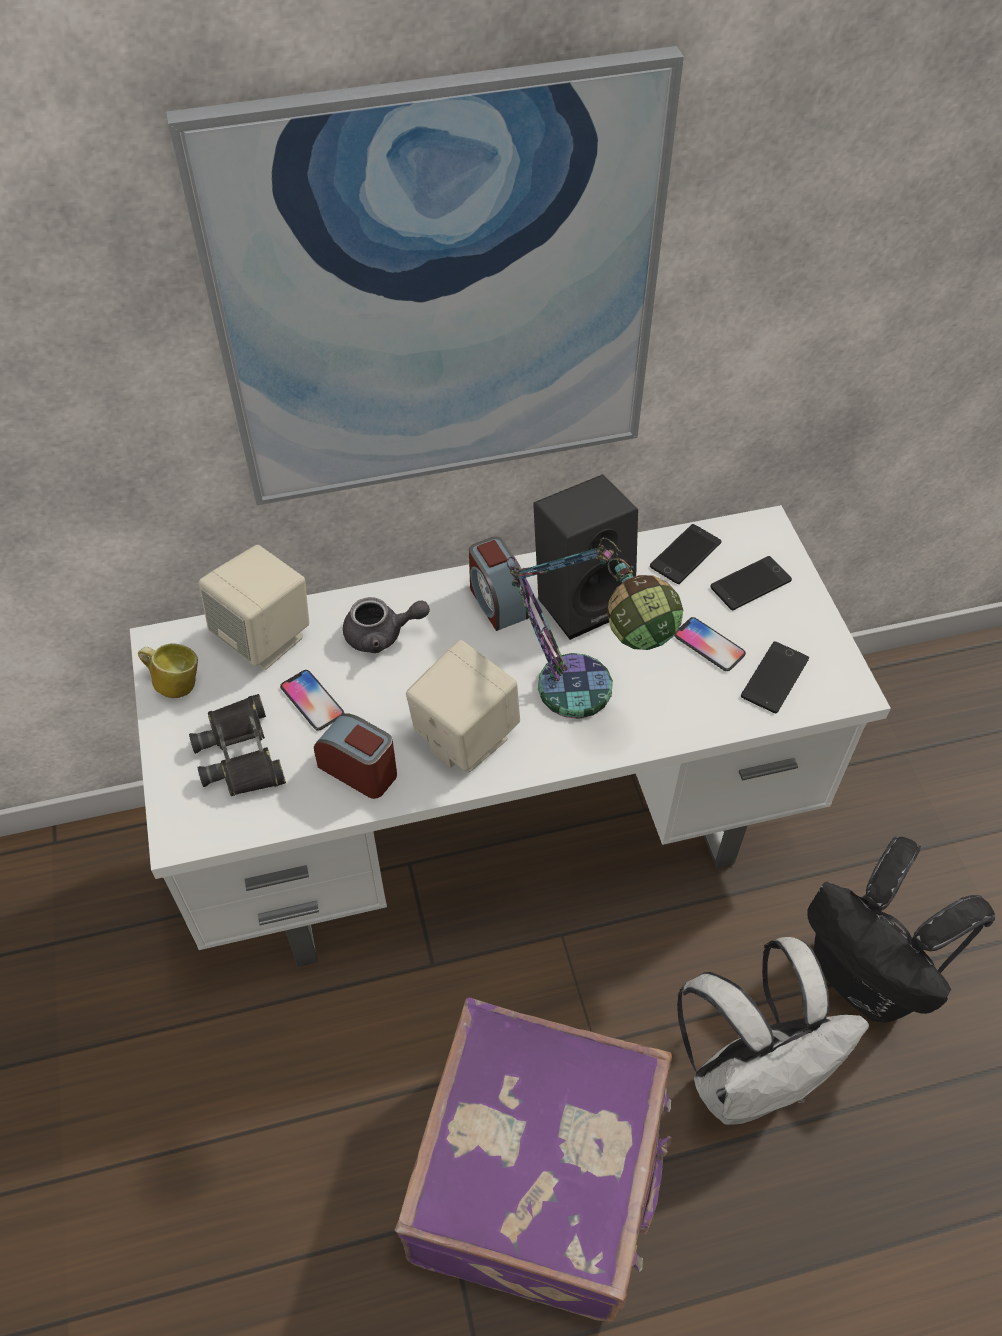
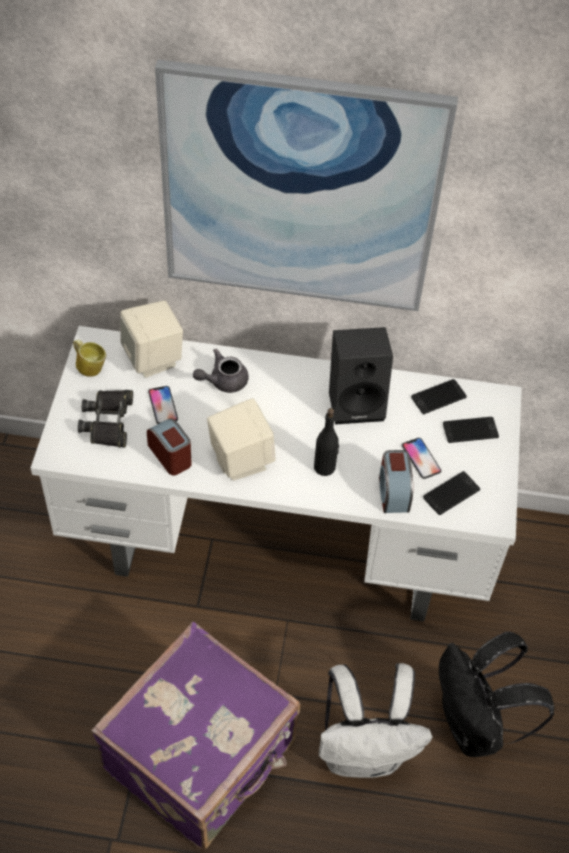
camera: 20 degrees right, 0 degrees up
(382, 635) = (223, 381): grey teapot -> grey teapot turned 135 degrees clockwise
(497, 601) = (303, 385): alarm clock -> alarm clock (393, 492)
(587, 705) = (325, 467): table lamp -> black bottle

